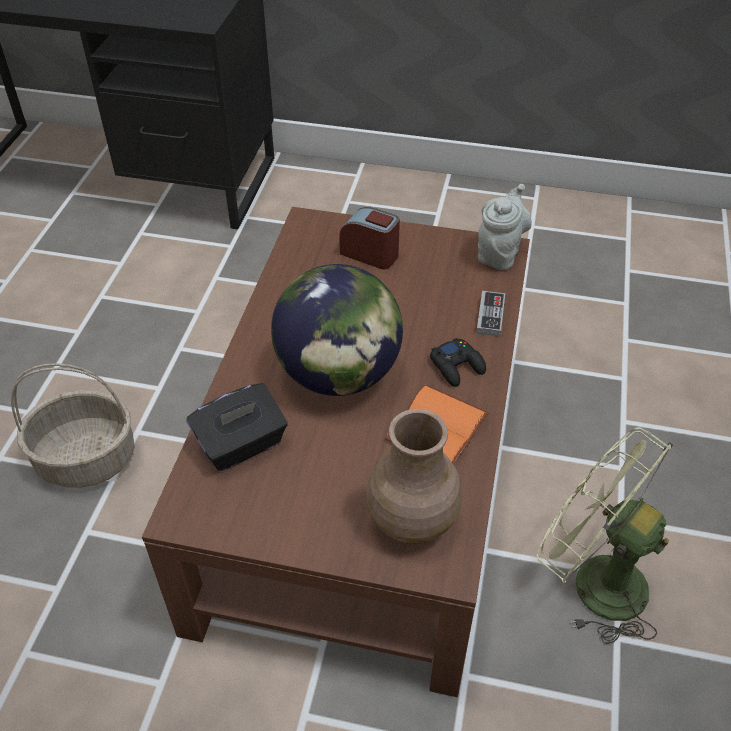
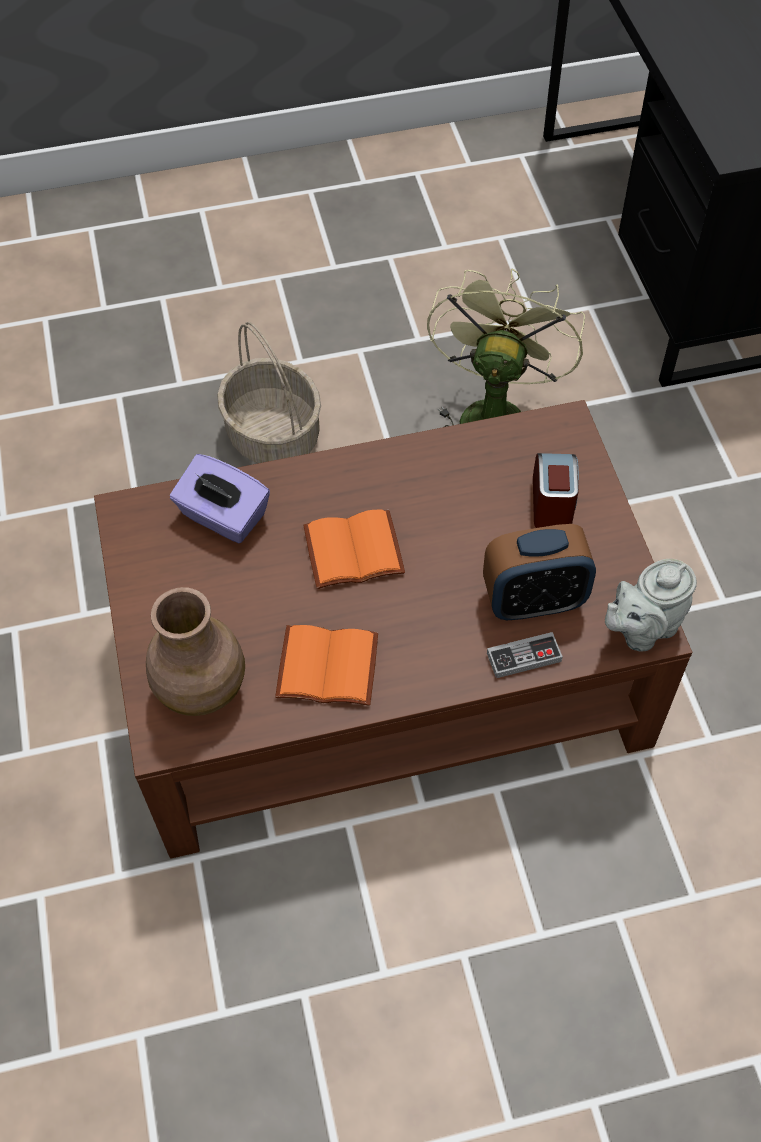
camera: 65 degrees right, 10 degrees up
(241, 445) = (223, 516): black tissue box -> purple tissue box
(338, 375) = (352, 553): globe -> orange book
(446, 293) = (534, 601): none -> alarm clock
(457, 366) = (424, 653): black game controller -> none
(499, 252) = (642, 629): grey teapot -> grey teapot turned 150 degrees clockwise
(593, 580) = (364, 948): green fan -> green fan (492, 413)

